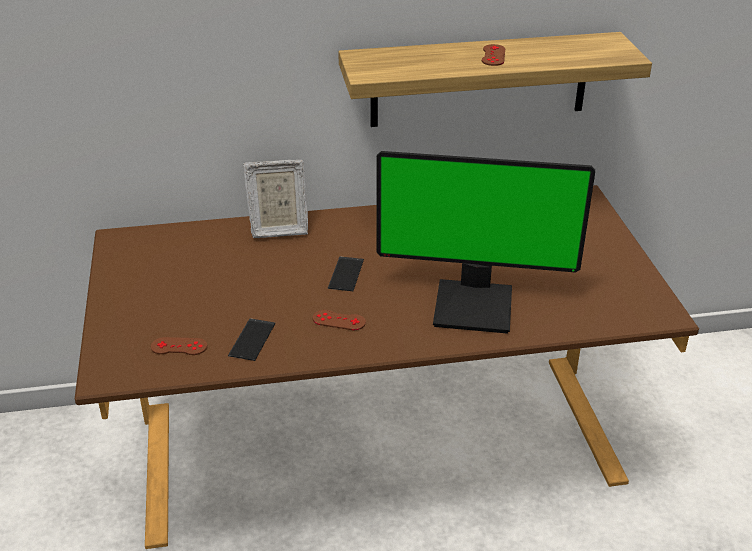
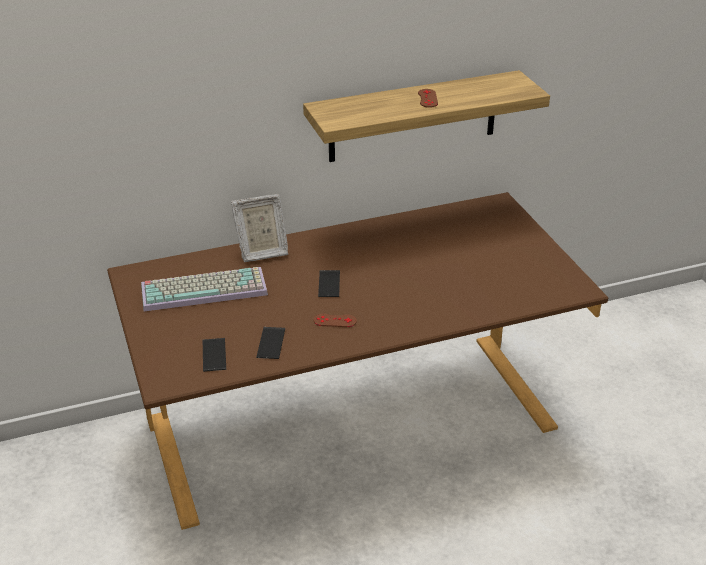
camera: 10 degrees left, 0 degrees up
(179, 346) = (214, 355): brown game controller -> phone
(197, 265) = (205, 289): none -> keyboard
(475, 304) = (437, 297): monitor -> none

